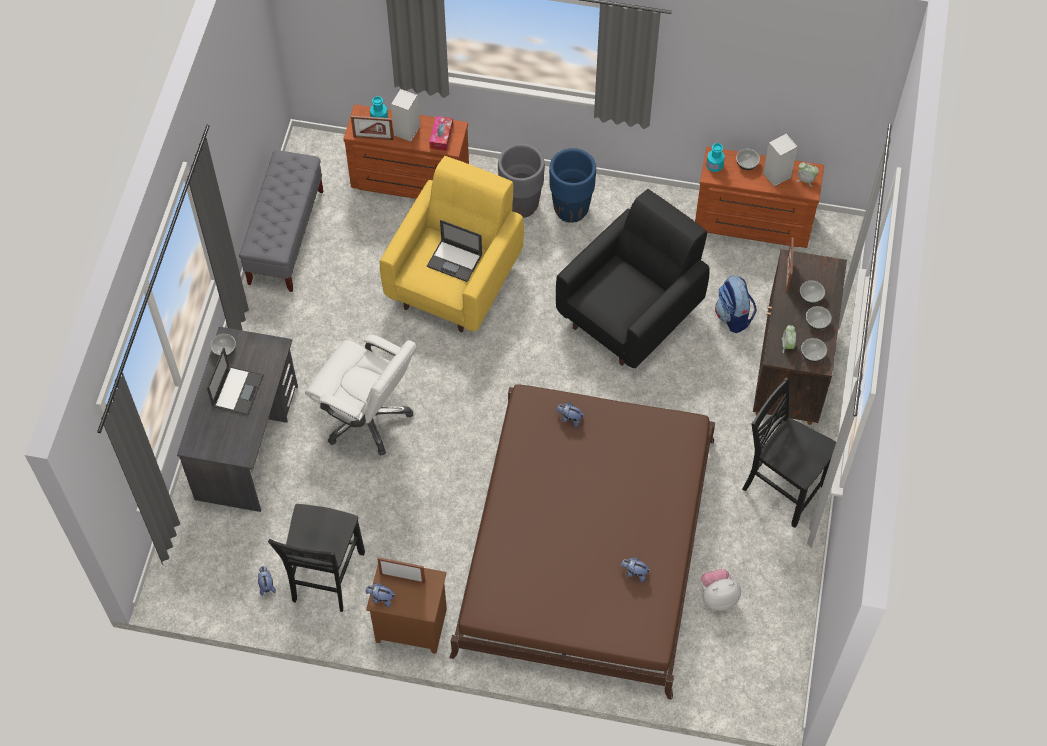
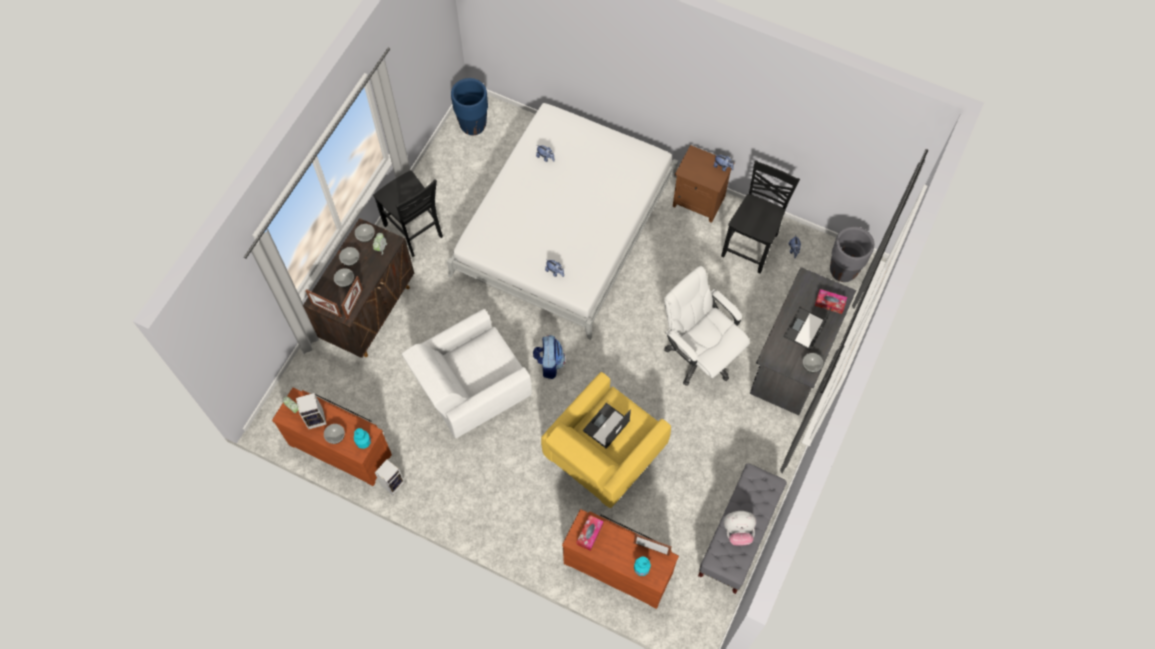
camera: 165 degrees left, 5 degrees up
(209, 429) = (829, 303): none -> tissue box
(402, 578) = (705, 176): picture frame -> picture frame (326, 309)
(407, 132) = (619, 547): speaker -> speaker (393, 483)
(455, 261) = (606, 426): laptop -> laptop turned 90 degrees counterclockwise
(521, 205) = (528, 516): grey planter -> grey planter (843, 271)
(571, 210) = (487, 500): blue planter -> blue planter (473, 125)
(586, 545) = (564, 225): brown bed -> white bed
(631, 314) = (470, 390): black armchair -> white armchair
(717, 597) = (488, 172): plush toy -> plush toy (738, 531)
(733, 316) = (392, 368): backpack -> backpack (549, 363)

